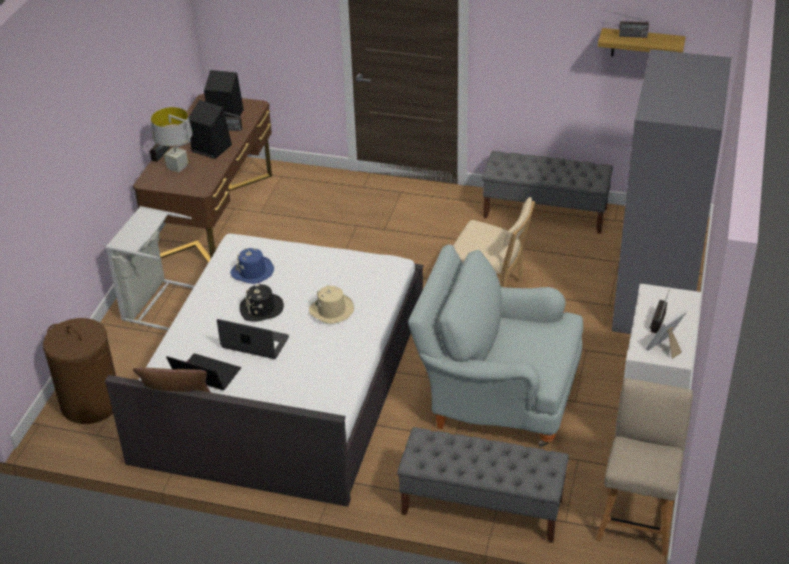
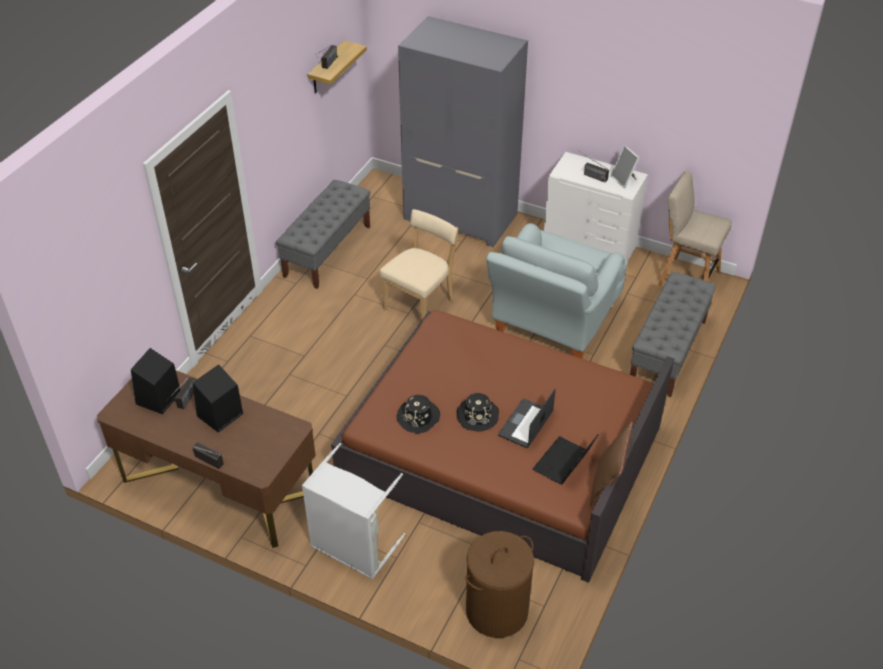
camera: 80 degrees left, 5 degrees up
(177, 167) = (244, 446): grey table lamp -> none
(252, 272) = (418, 417): blue hat -> black hat
(283, 381) = (501, 454): white bed -> brown bed
(331, 310) = (494, 367): beige hat -> none

